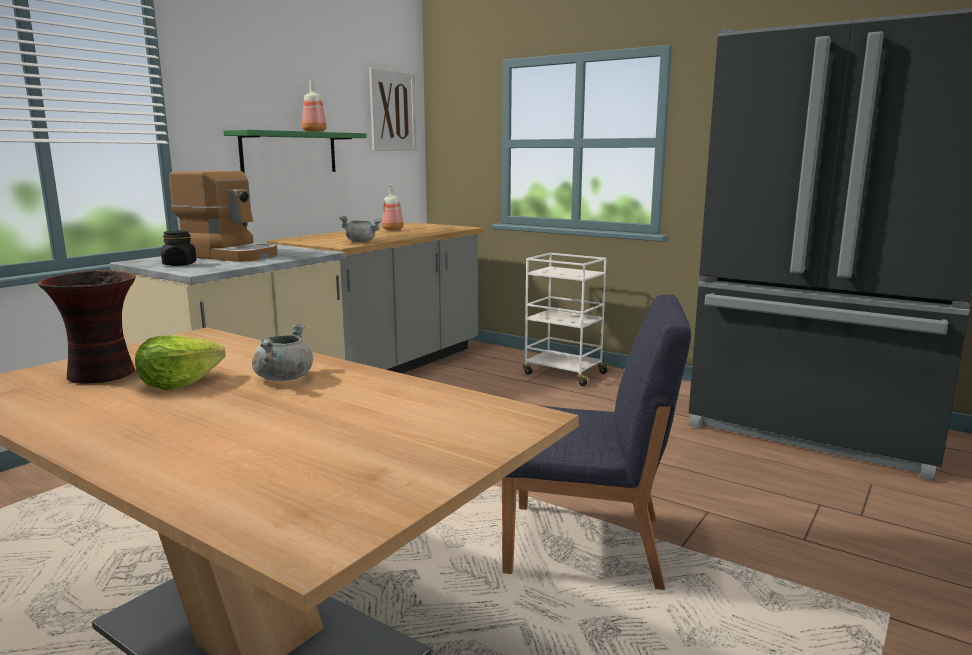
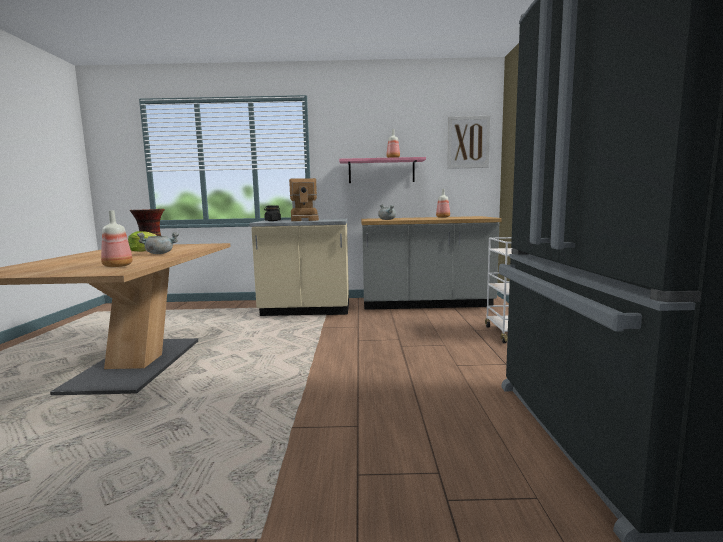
camera: 55 degrees right, 5 degrees down
(289, 152) = (381, 171): green shelf -> pink shelf
(439, 412) = (118, 266): none -> bottle
(587, 545) = (267, 400): blue chair -> none

